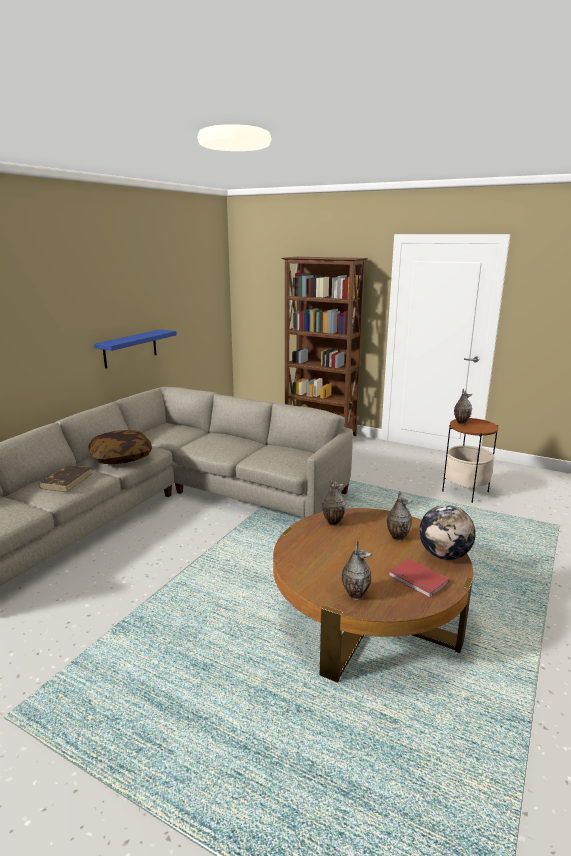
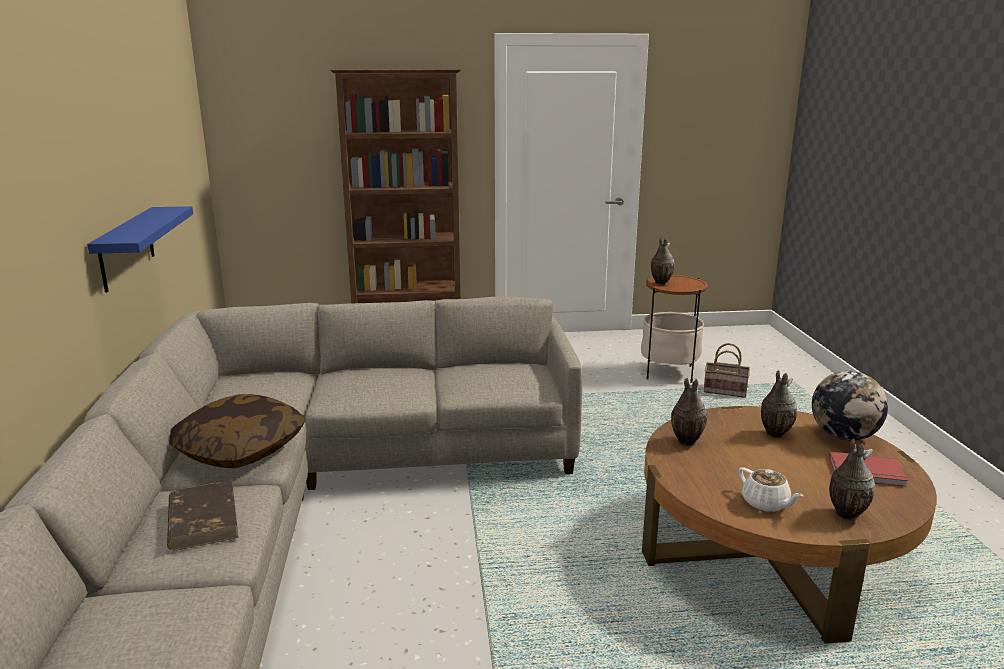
camera: 35 degrees left, 0 degrees up
(317, 570) = (766, 504): none -> white teapot
(490, 515) = (726, 391): none -> basket

